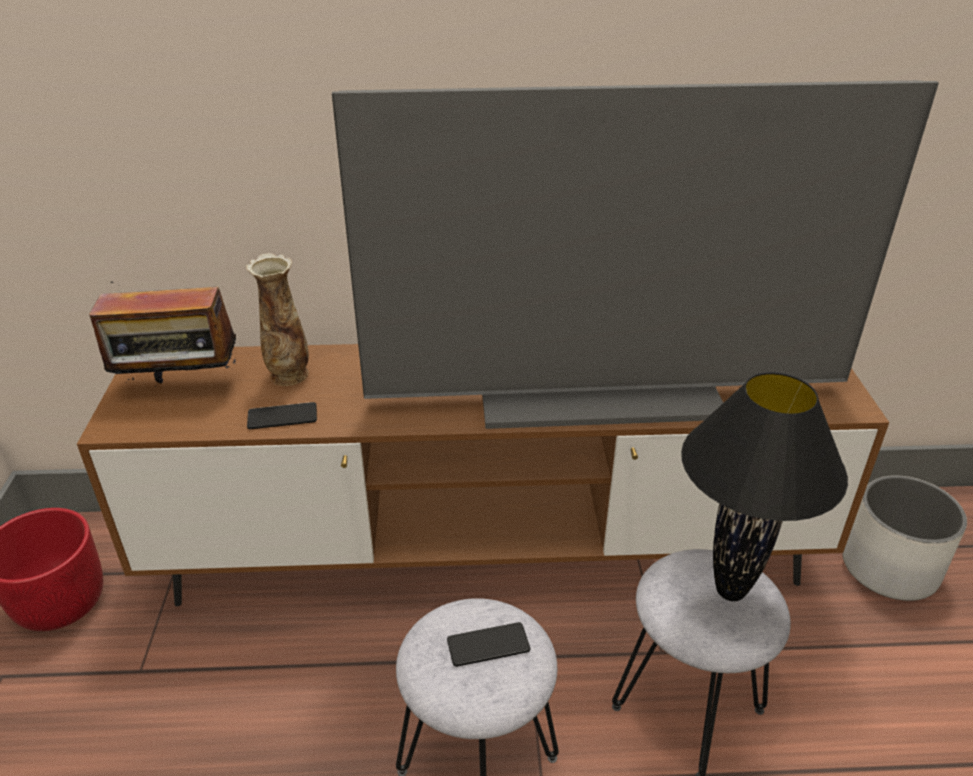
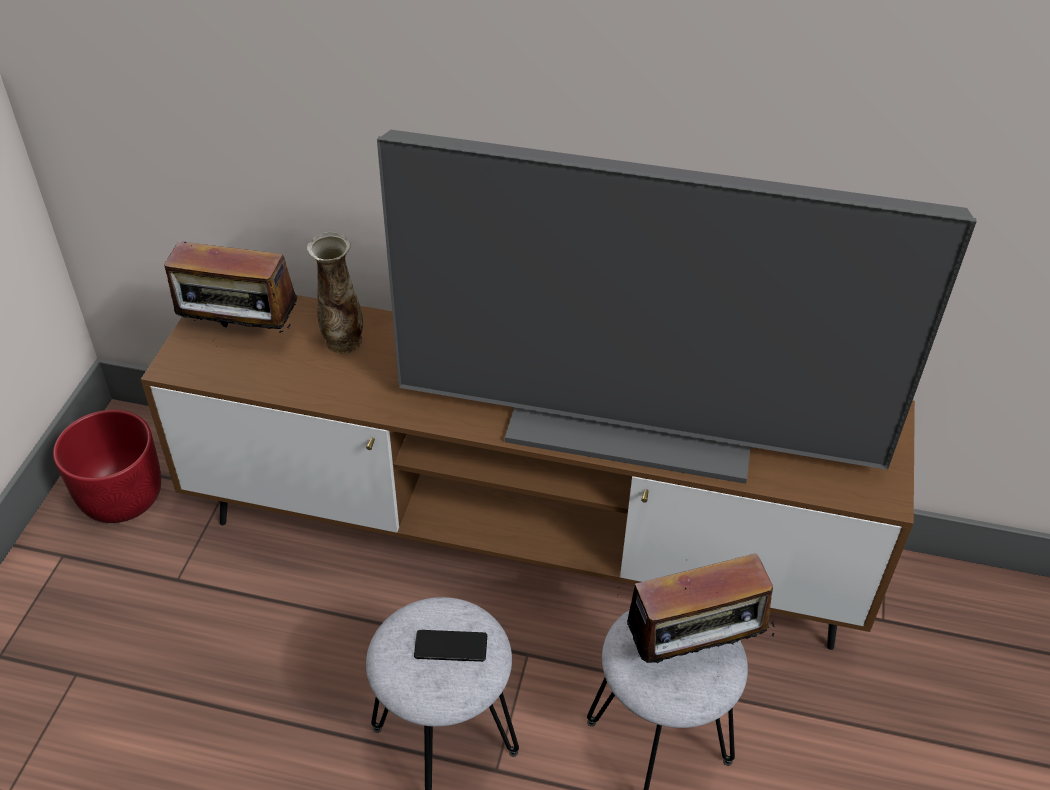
camera: 15 degrees right, 10 degrees up
(282, 417) = (323, 388): phone -> none
(731, 590) = (694, 650): black table lamp -> radio
(888, 567) = (940, 654): white planter -> none

